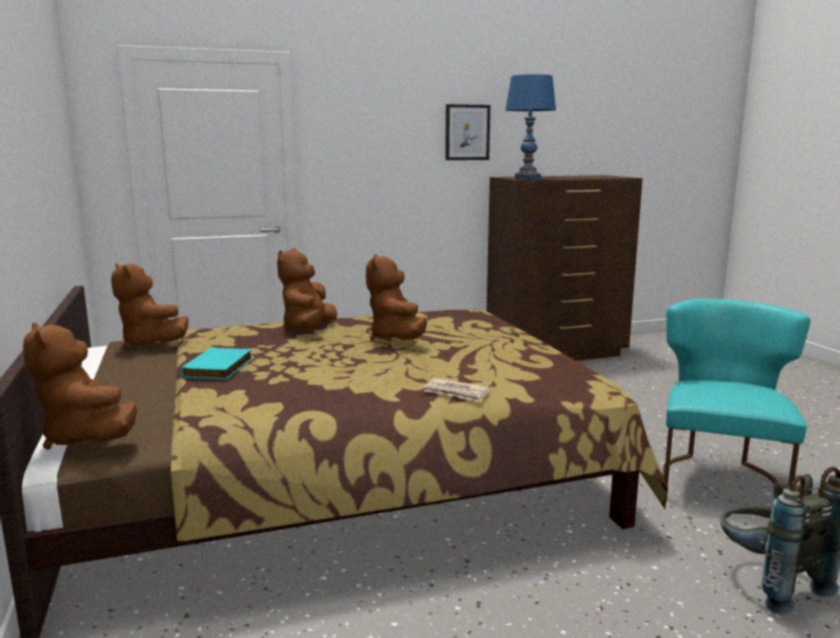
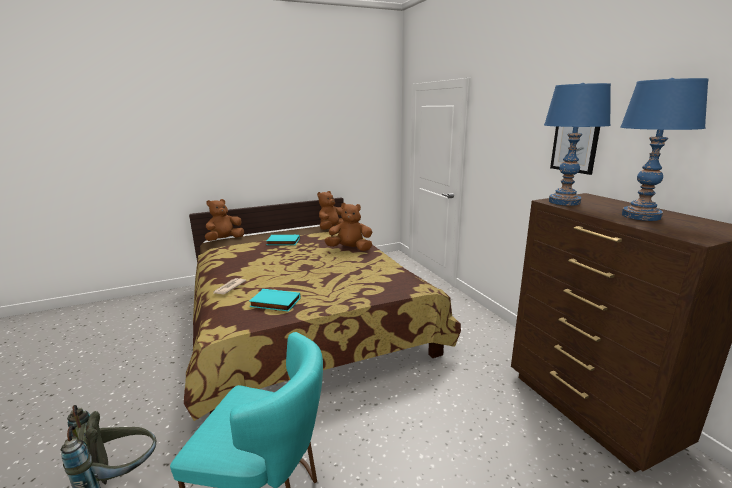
camera: 85 degrees right, 5 degrees up
(396, 339) = (328, 269): brown plush toy -> none
(518, 363) = (274, 303): none -> turquoise book
(573, 177) = (640, 216): none -> blue table lamp

